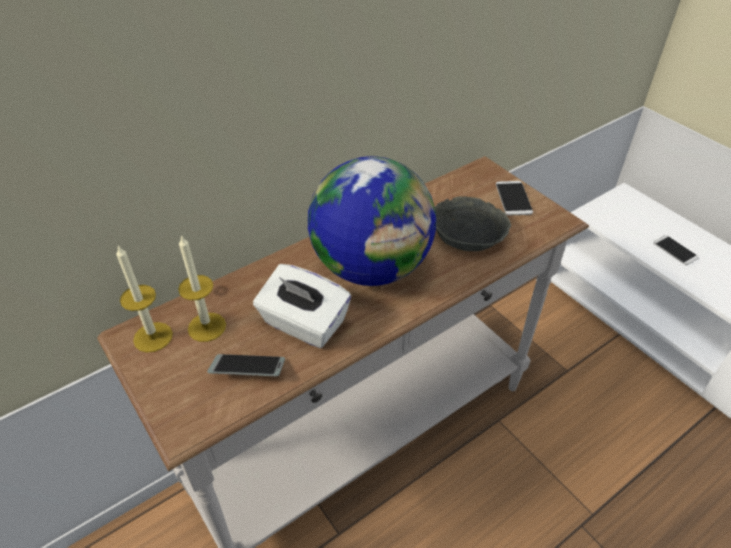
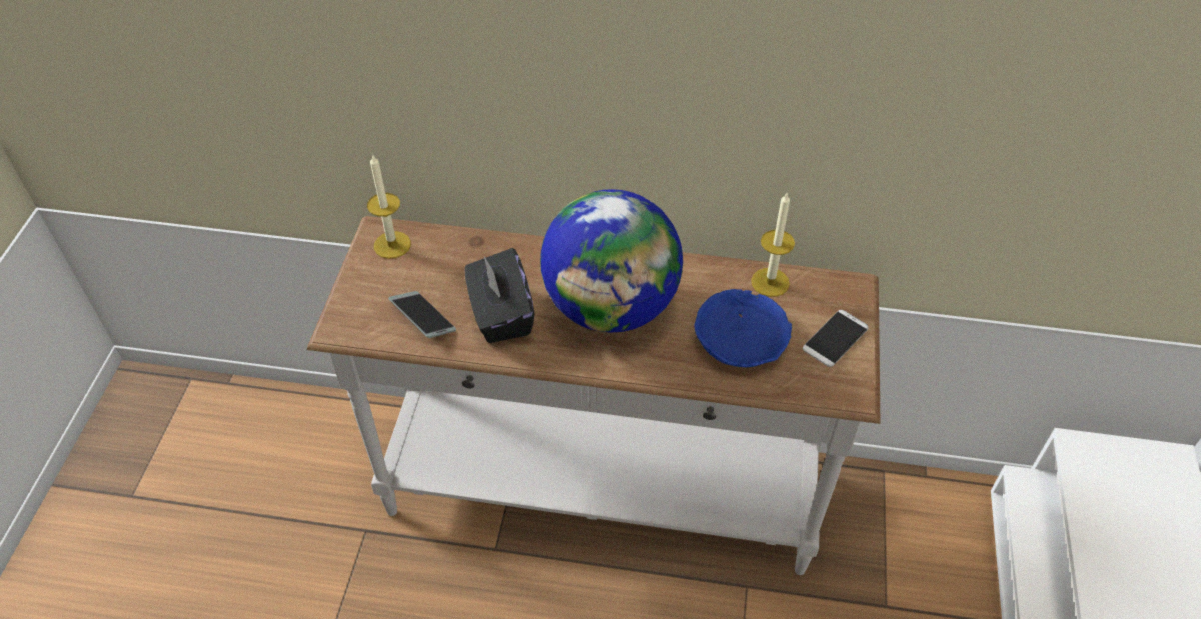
camera: 45 degrees right, 5 degrees up
(207, 327) = (433, 264): candle -> candle (770, 282)
(303, 324) = (500, 314): white tissue box -> black tissue box
(469, 232) = (742, 339): grey bowl -> blue bowl
(675, 250) = (1137, 571): phone -> none

